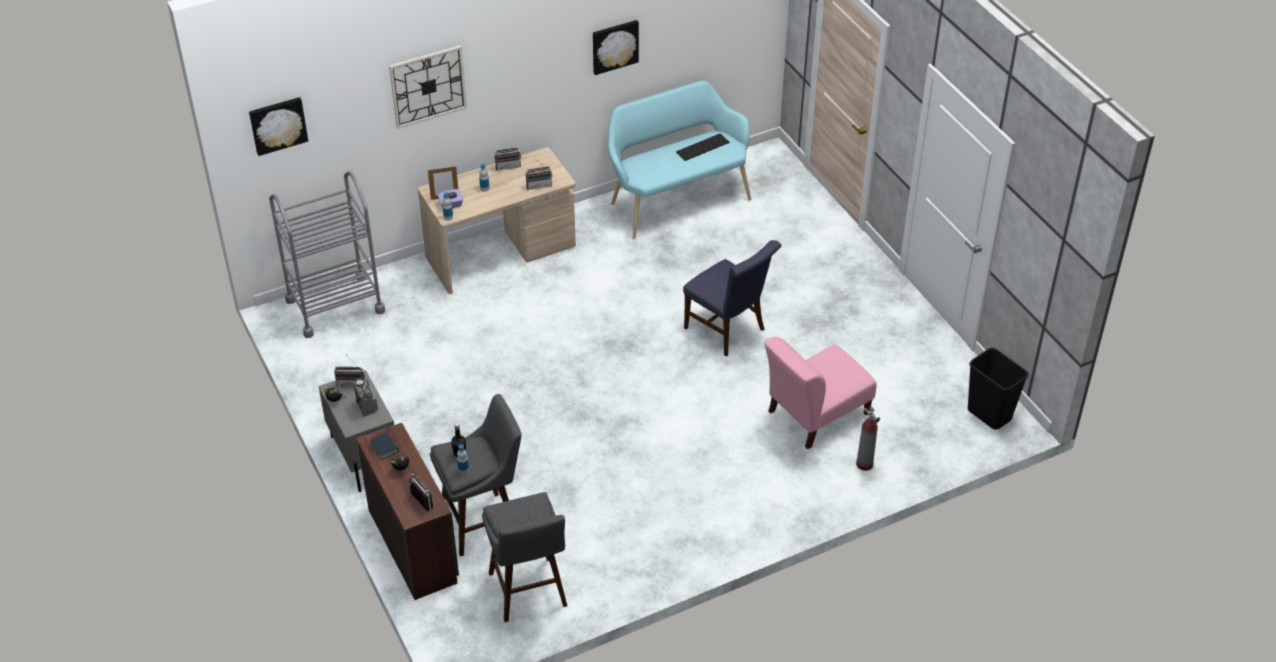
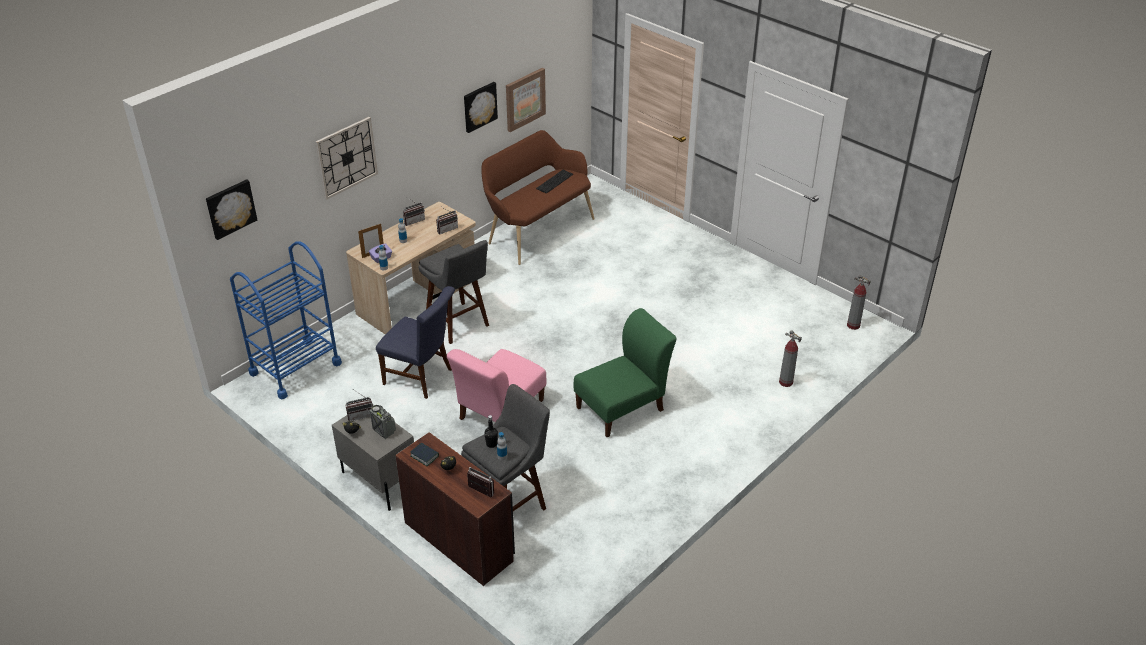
camera: 20 degrees left, 5 degrees down
(335, 305) = (295, 368): grey cart -> blue cart
(528, 593) = (578, 552): grey stool -> grey stool (458, 324)
(661, 444) = (623, 407): none -> green chair
(676, 199) = (537, 230): turquoise bench -> brown bench
(682, 43) = (524, 99): none -> picture
(728, 330) = (629, 312): blue chair -> blue chair (422, 377)
(815, 415) = (728, 356): pink chair -> pink chair (499, 412)
(988, 415) = (853, 325): black trash can -> fire extinguisher

